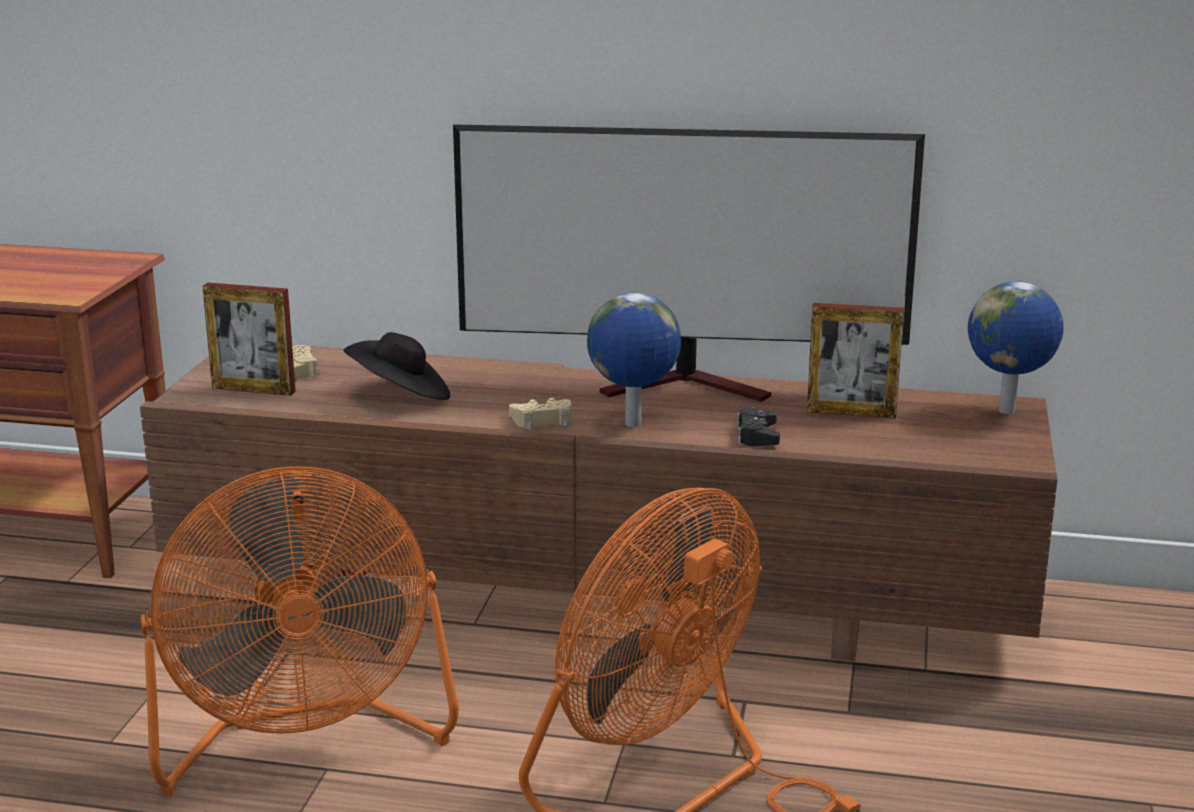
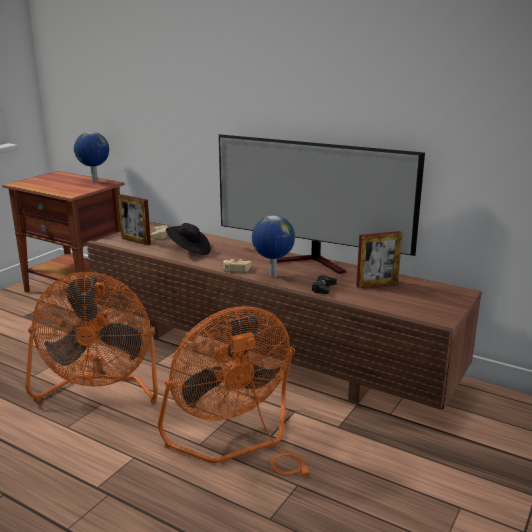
camera: 20 degrees right, 0 degrees up
(851, 413) = (377, 284): picture frame -> picture frame turned 45 degrees counterclockwise
(1008, 411) = (456, 295): globe -> globe (95, 181)

